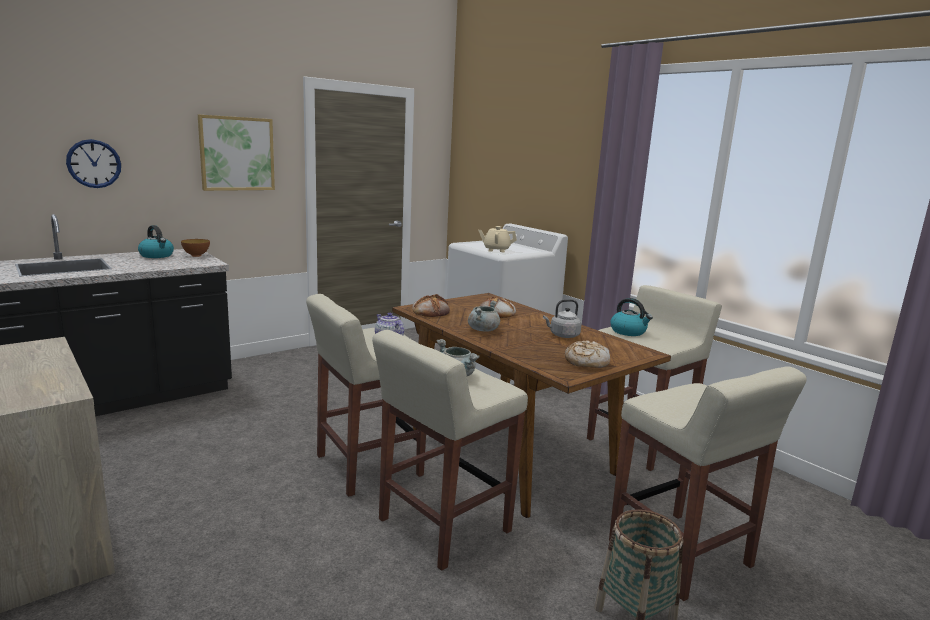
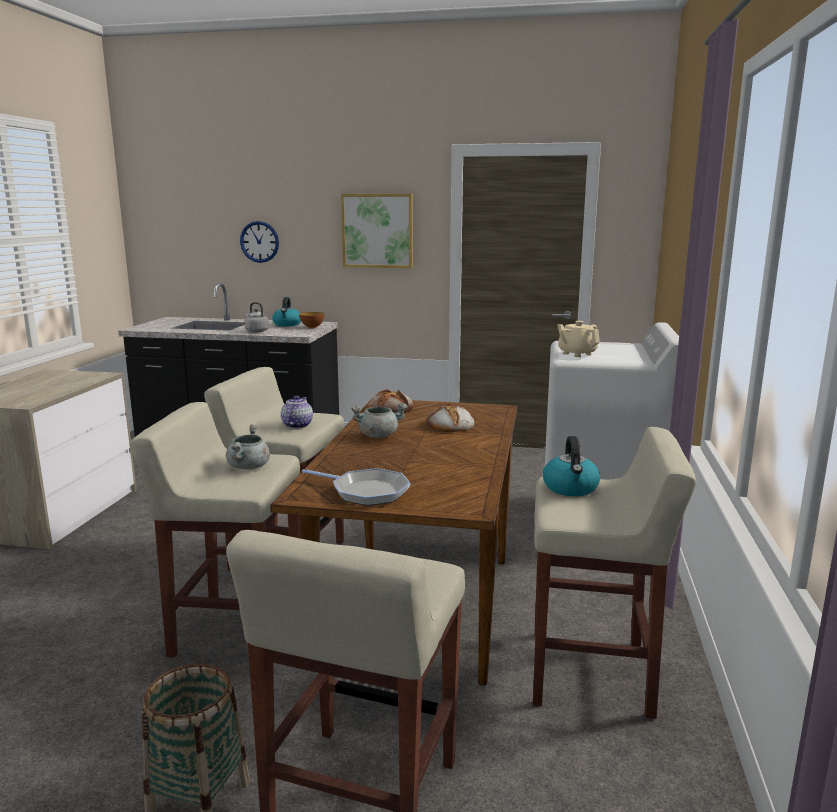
camera: 50 degrees right, 0 degrees up
(562, 335) = (438, 463): grey kettle -> grey kettle (256, 331)
(586, 362) = (366, 492): bread -> frying pan

